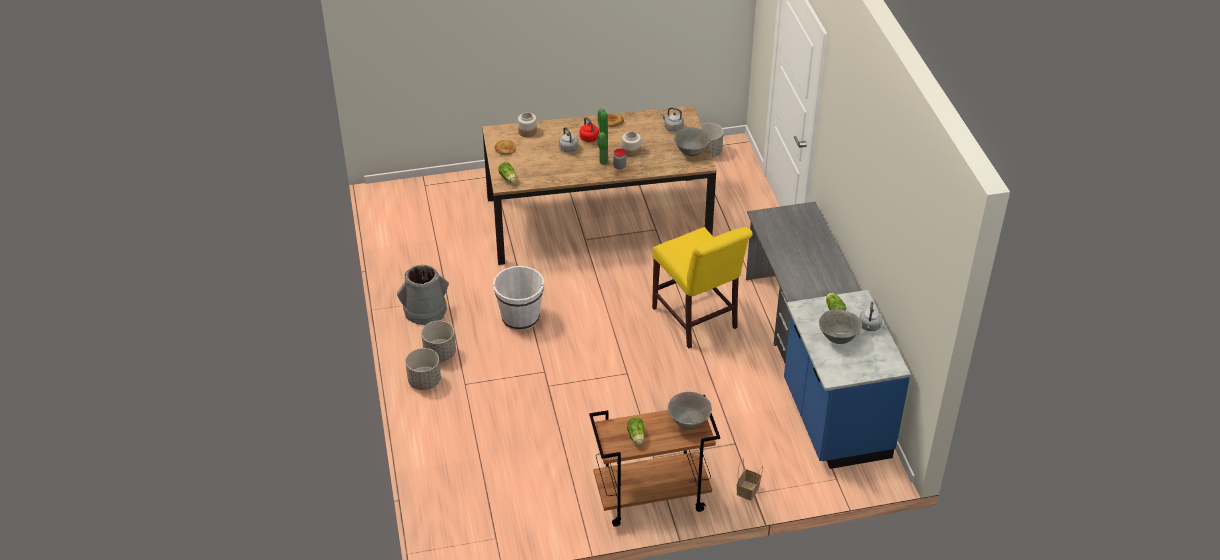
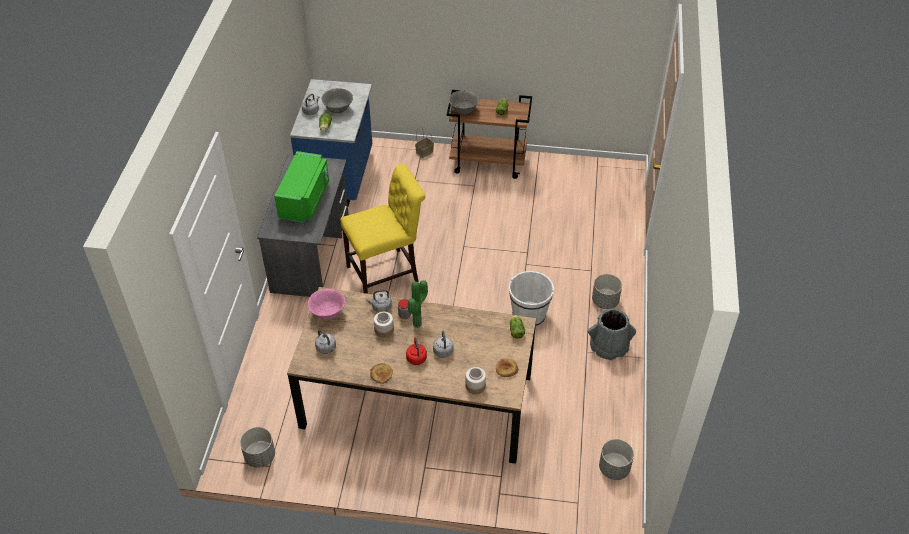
camera: 160 degrees left, 5 degrees up
(424, 381) = (622, 281): grey planter -> grey planter (614, 468)
(646, 167) = (380, 307): none -> grey kettle
(691, 151) = (328, 313): grey bowl -> pink bowl
(697, 321) = (387, 273): yellow chair -> yellow chair turned 75 degrees clockwise
(797, 248) = (305, 200): none -> green microwave

